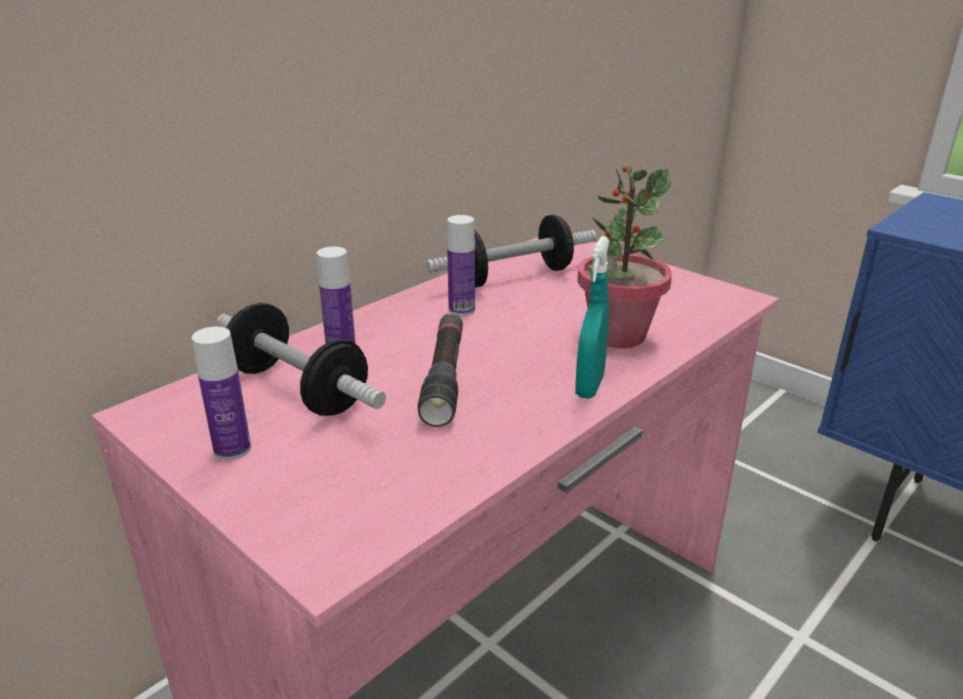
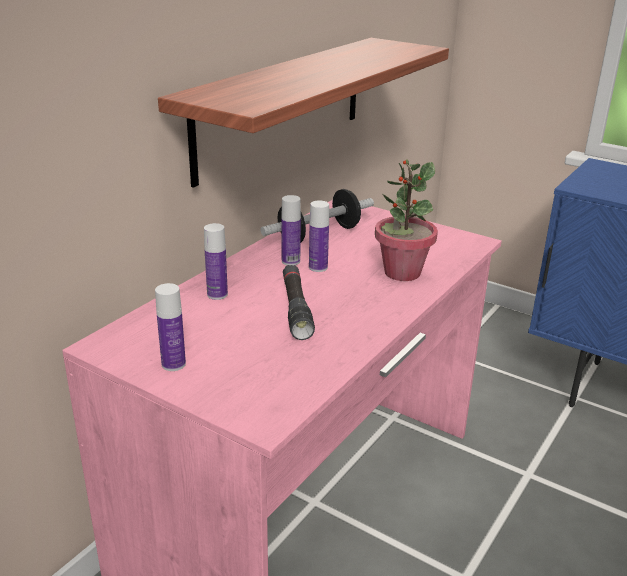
camera: 10 degrees left, 0 degrees up
(298, 389) = (199, 323): dumbbell -> none
(470, 94) = (282, 106): none -> shelf
(497, 321) = (318, 267): none -> bottle
(589, 386) = (392, 307): turquoise spray bottle -> none

